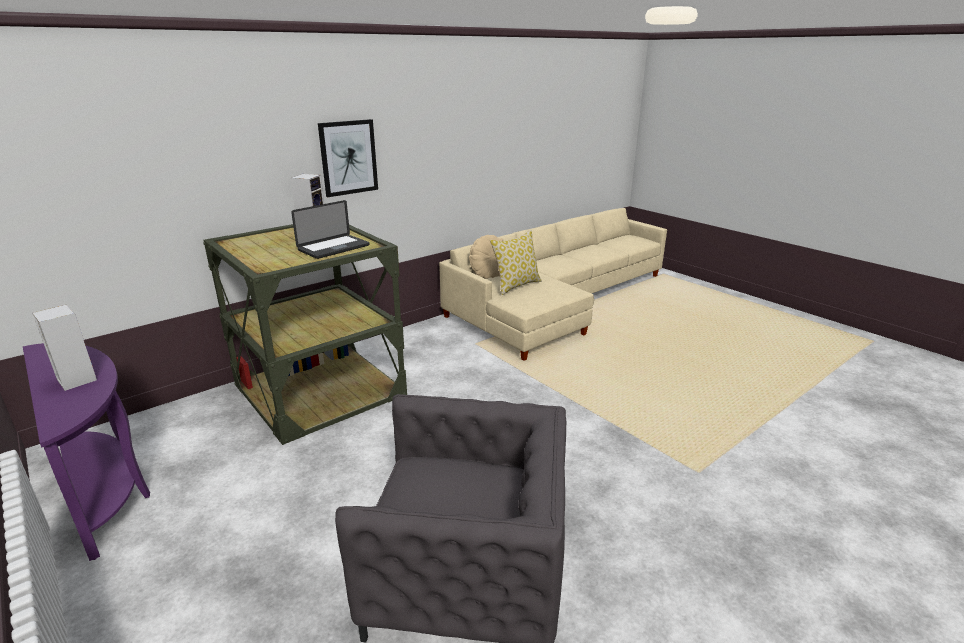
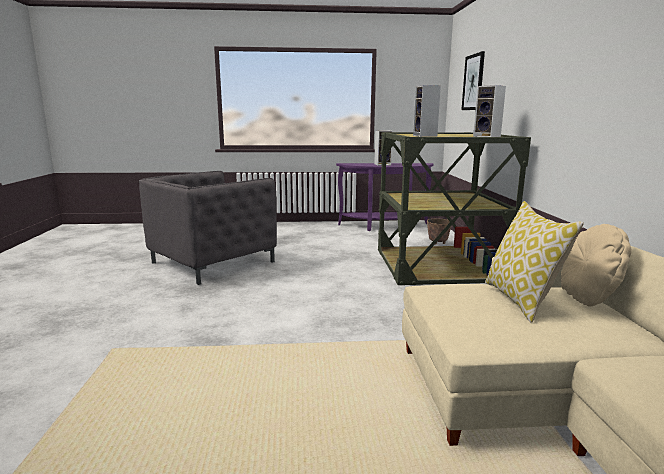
camera: 125 degrees right, 10 degrees down
(215, 411) = (438, 243): none -> planter
(334, 248) = (425, 136): laptop -> speaker
(348, 157) = (562, 76): picture -> picture (473, 82)

